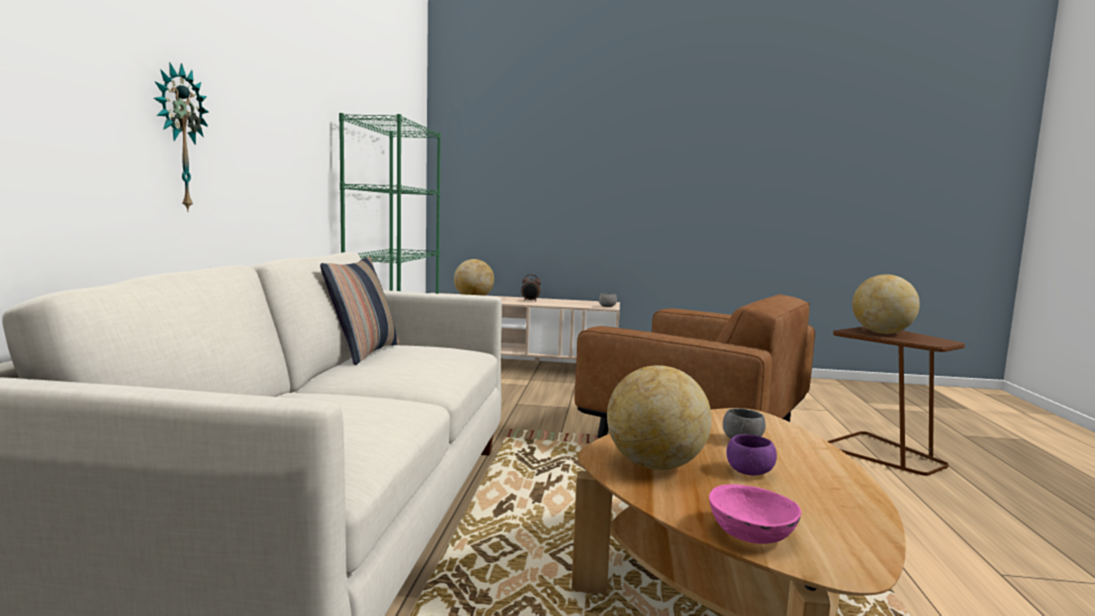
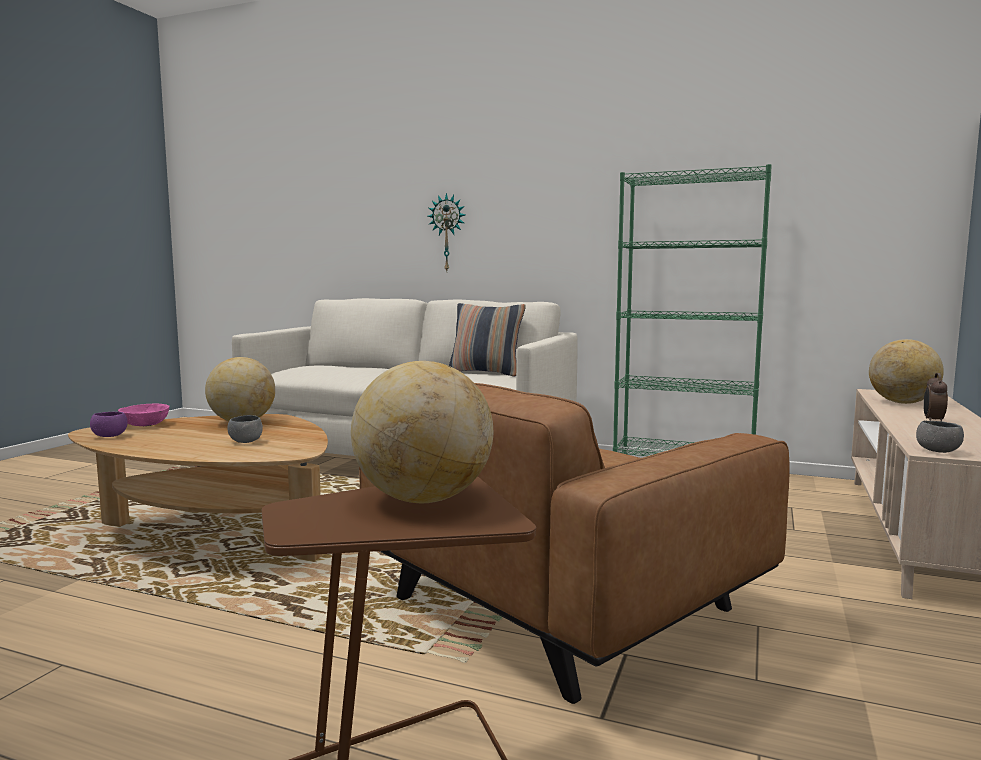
camera: 105 degrees right, 0 degrees up
(749, 472) = (199, 434): purple bowl -> purple bowl (110, 436)

